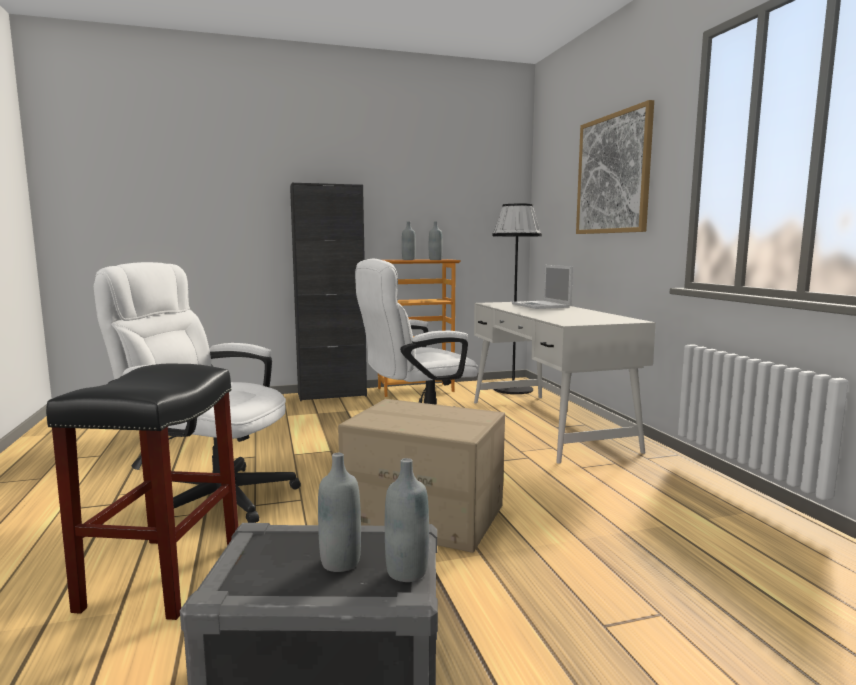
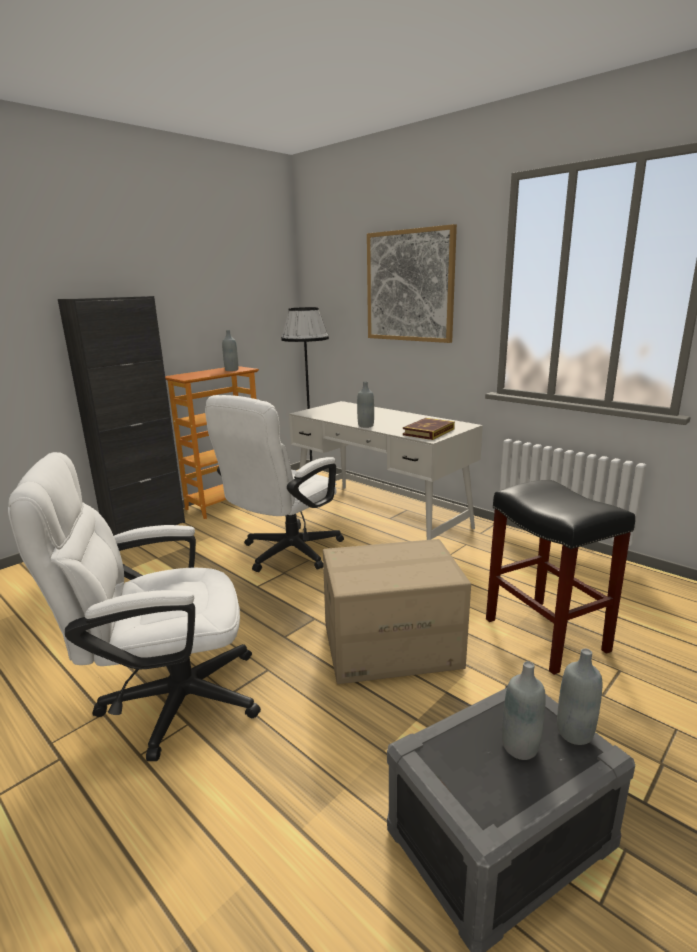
camera: 30 degrees left, 10 degrees up
(163, 574) = (237, 814): black stool -> black stool (543, 634)
(408, 259) = (203, 372): grey bottle -> grey bottle (365, 426)
(541, 305) = (356, 411): laptop -> none
(579, 320) = (428, 432): none -> book

